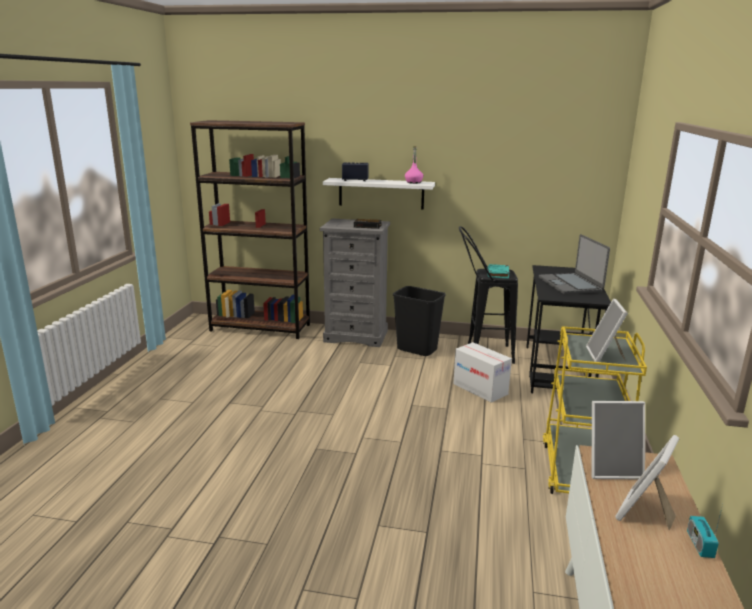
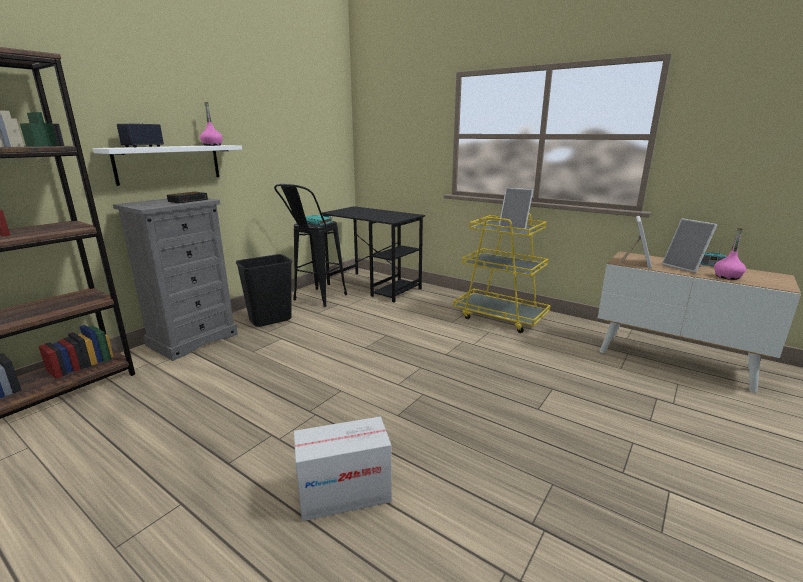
camera: 65 degrees left, 0 degrees up
(480, 389) = (370, 315): cardboard box -> cardboard box (344, 493)
(570, 285) = (376, 214): laptop -> none
(634, 552) = (727, 276): none -> pink bottle

